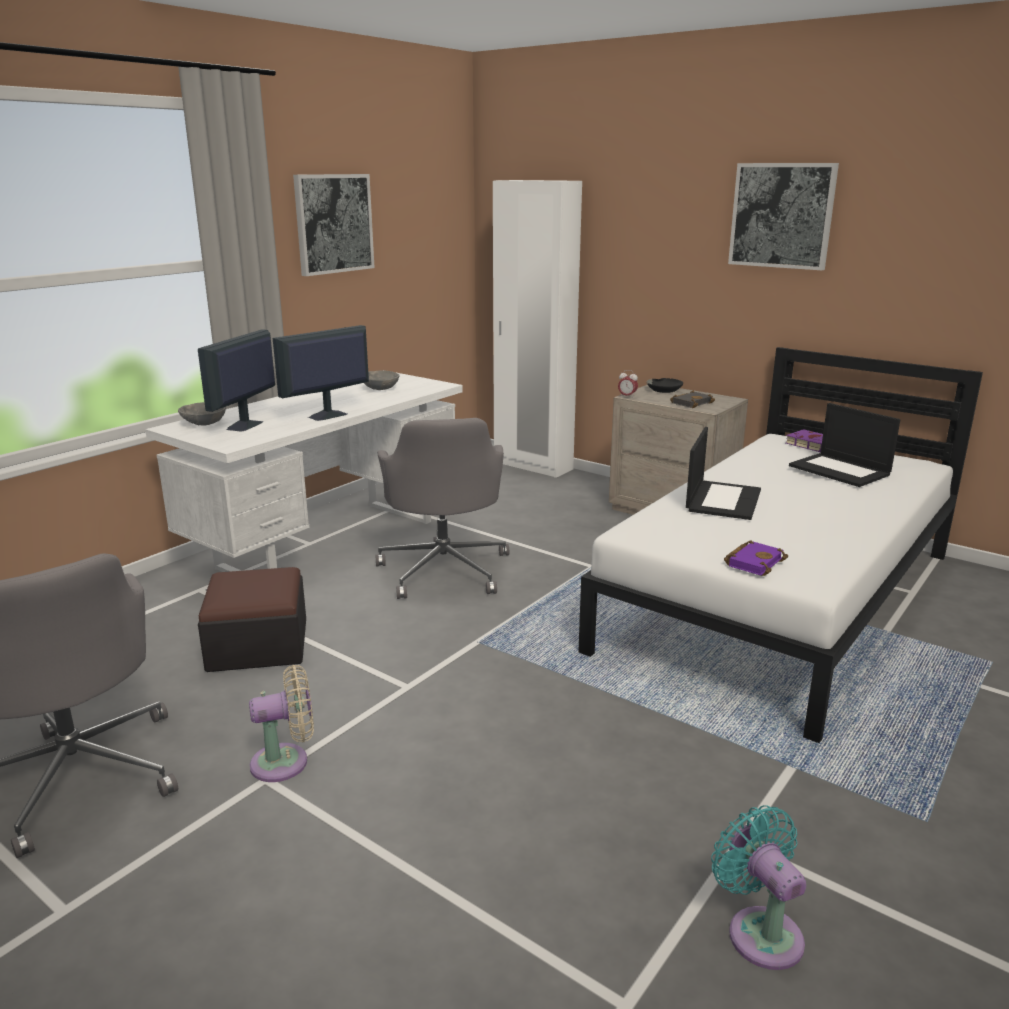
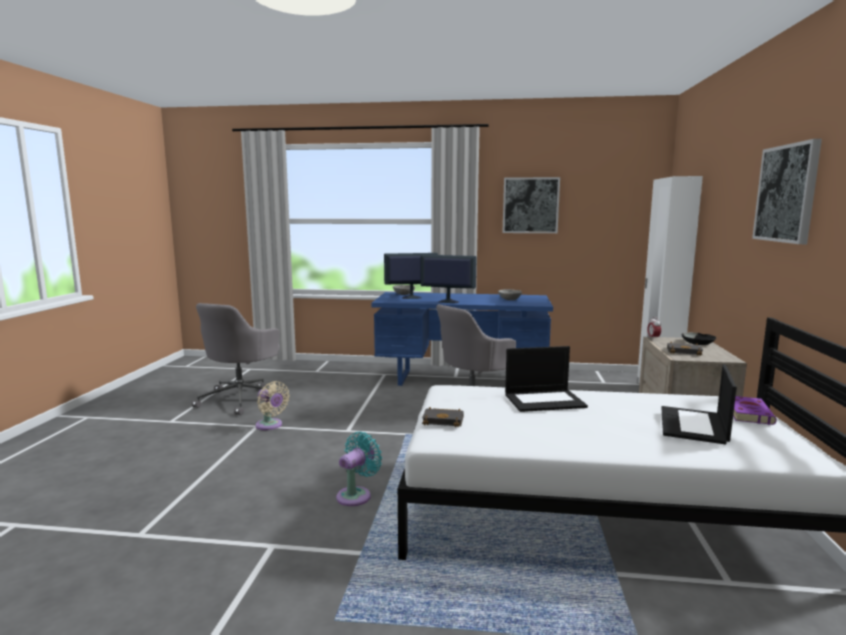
camera: 60 degrees right, 10 degrees down
(258, 644) = (352, 396): ottoman -> none
(329, 543) = (462, 380): white desk -> blue desk
(753, 562) = (444, 420): purple book -> black book
(760, 931) = (198, 564): turquoise fan -> turquoise fan (356, 495)

